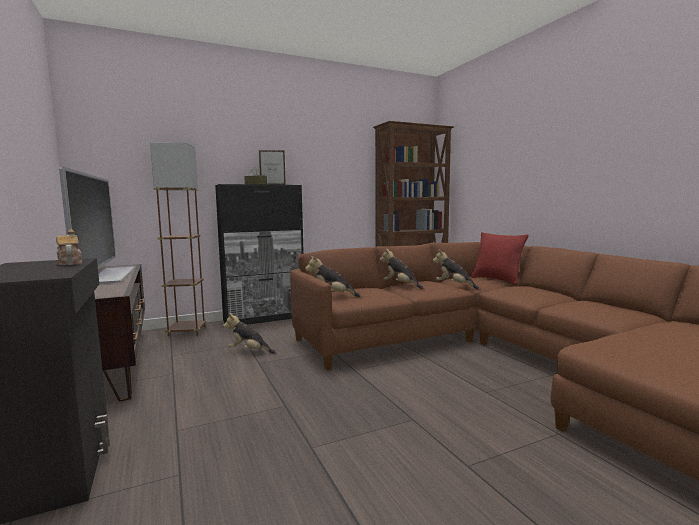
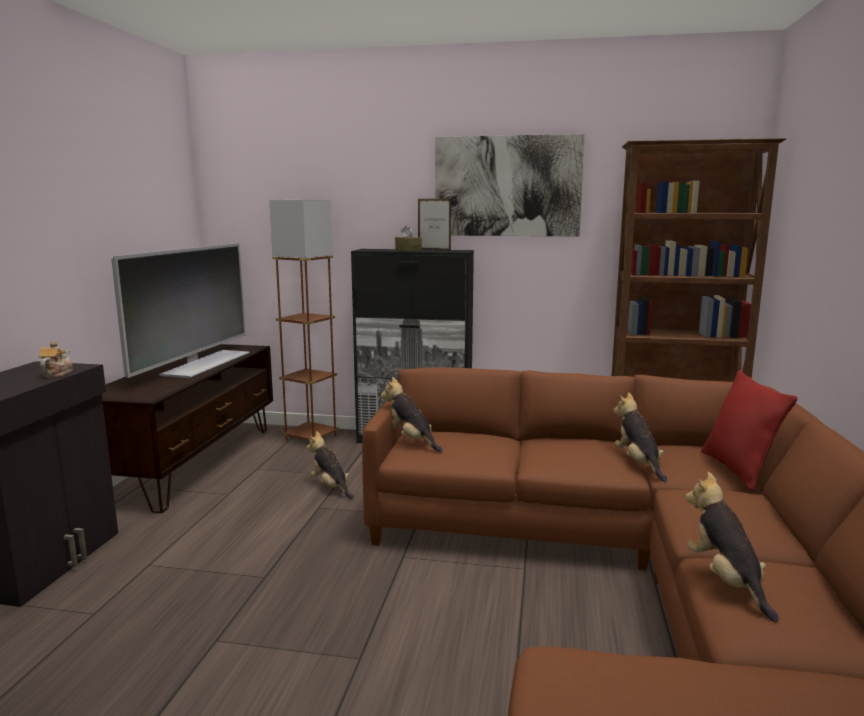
camera: 35 degrees right, 5 degrees up
(312, 146) = (507, 186): none -> picture
(400, 285) = (543, 442): plush toy -> plush toy (726, 581)

